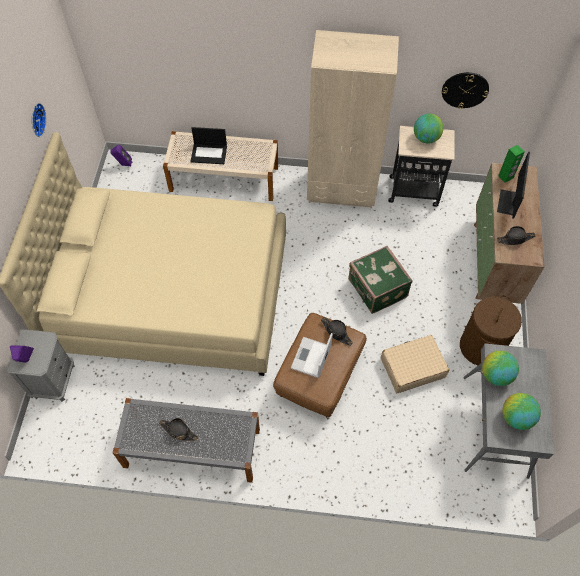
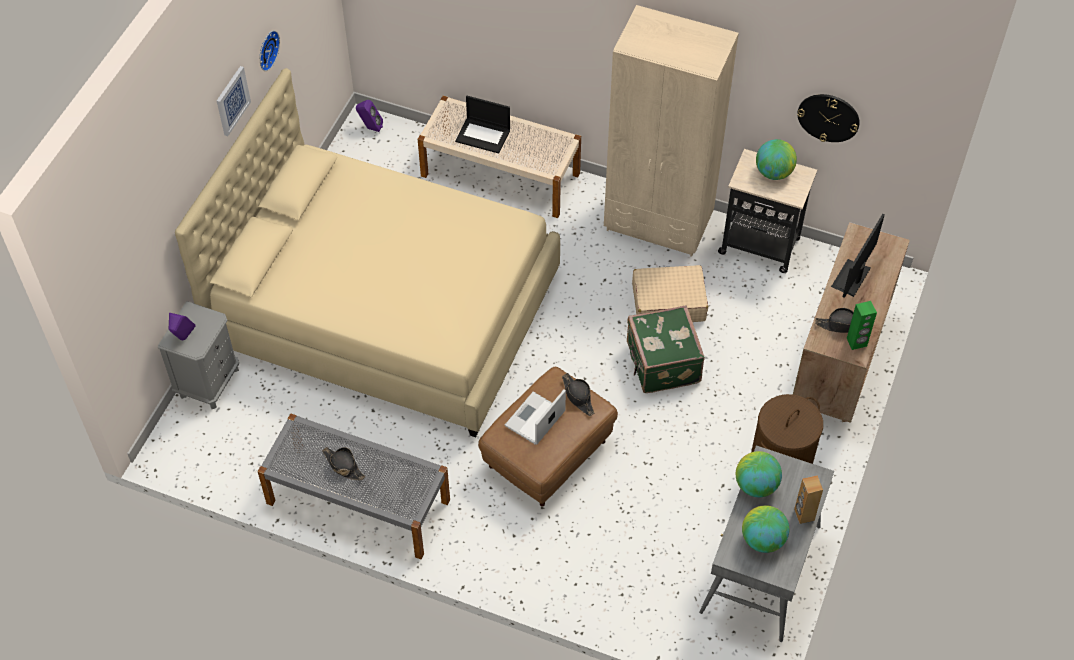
camera: 15 degrees right, 5 degrees down
(18, 165) = (232, 100): none -> picture
(412, 368) = (675, 473): beige suitcase -> beige suitcase (668, 302)
(506, 177) = (861, 245): green speaker -> green speaker (856, 342)
(538, 389) = (803, 515): none -> brown speaker

